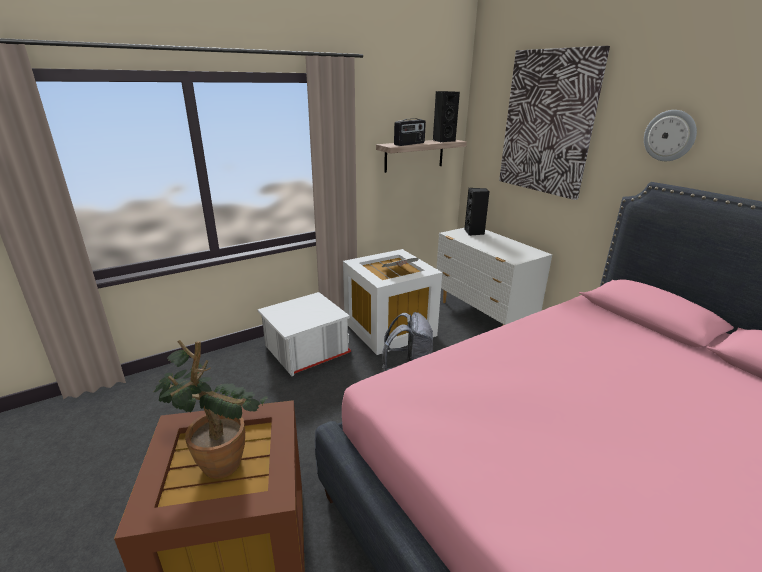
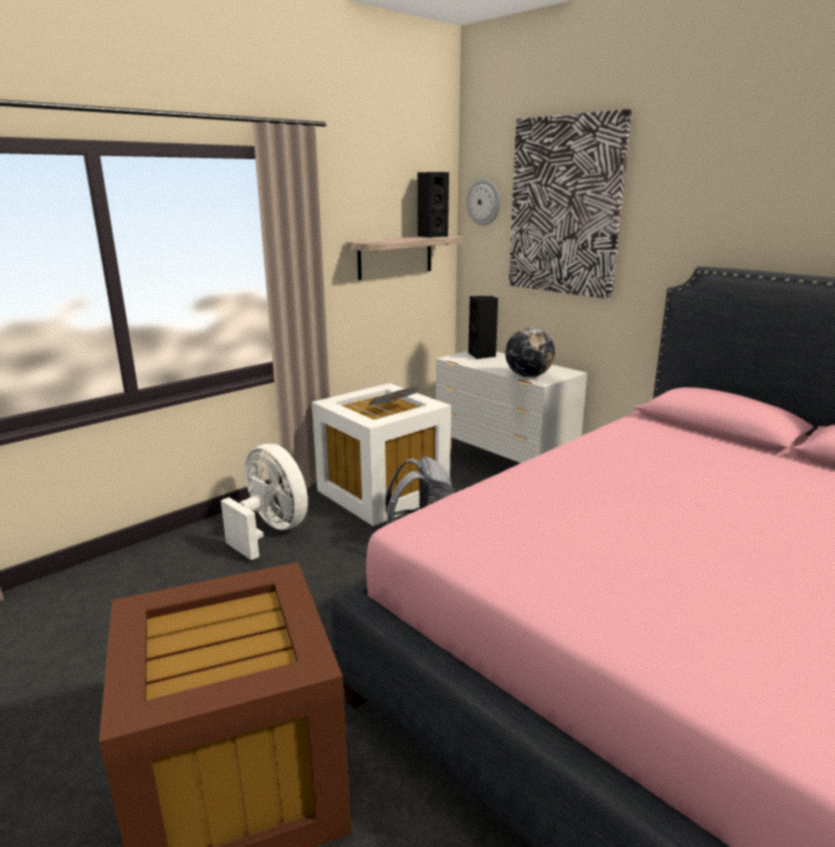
camera: 10 degrees left, 5 degrees down
(217, 458) = (212, 639): potted plant -> none
(306, 351) = (270, 531): white storage box -> white fan
(409, 144) = (390, 240): radio -> none
(504, 254) = (528, 376): none -> globe
(670, 135) = (712, 211): wall clock -> wall clock (484, 202)

